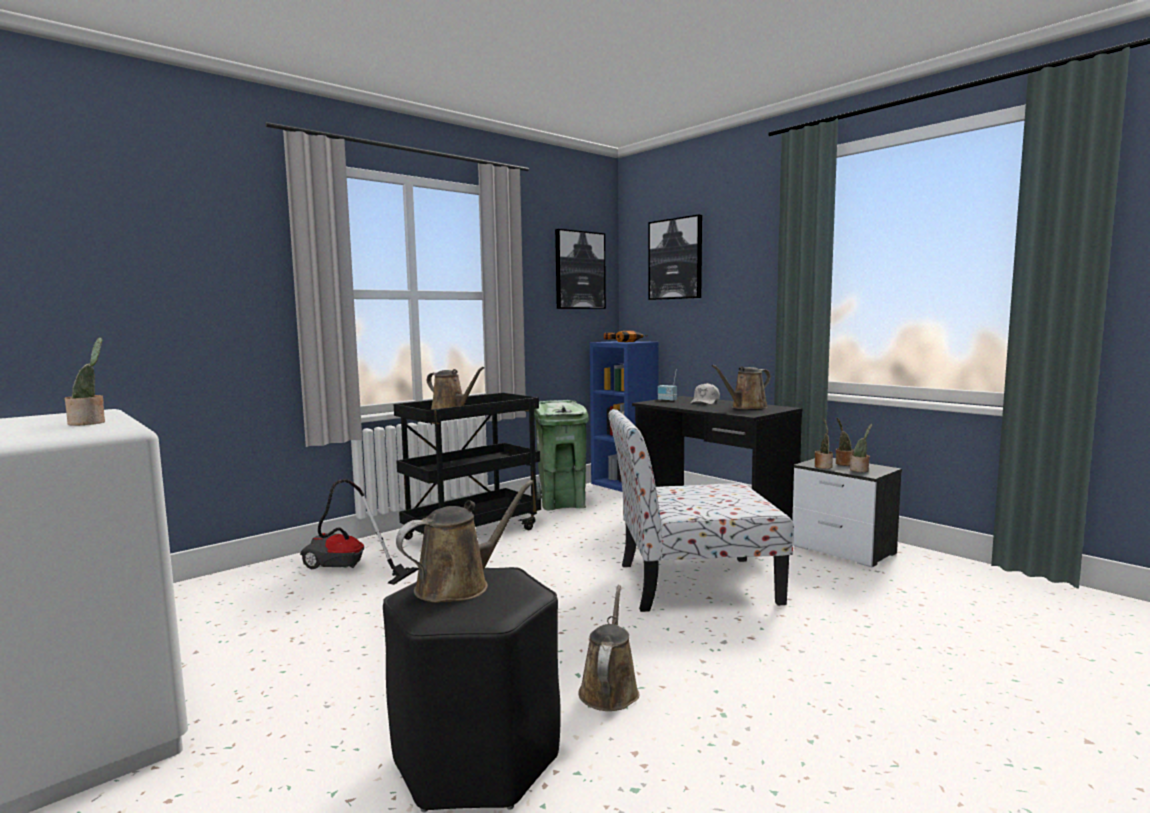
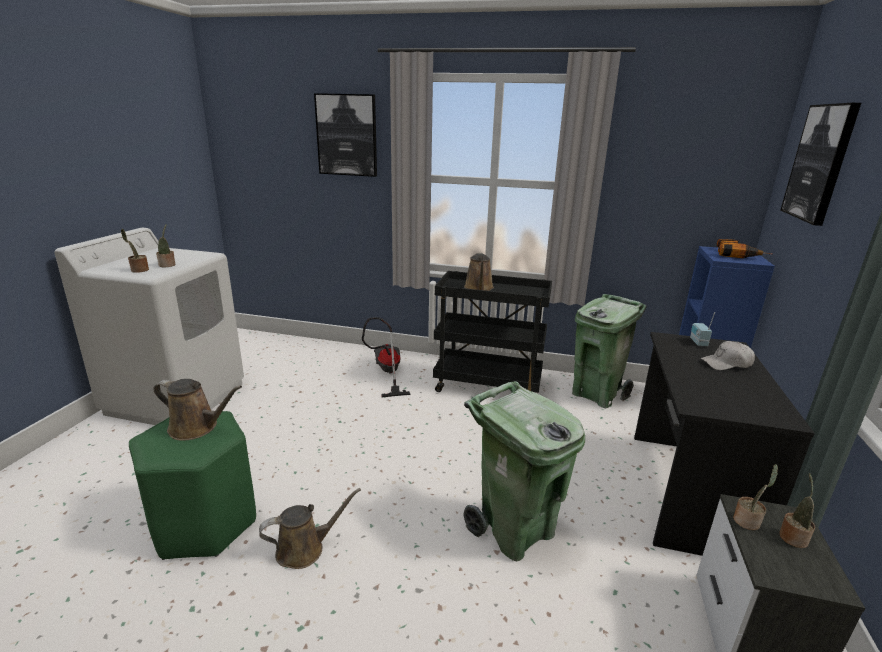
camera: 55 degrees right, 15 degrees up
(475, 758) = (204, 523): black stool -> green stool
(579, 270) = (706, 162): picture -> picture (347, 135)
(692, 584) = (515, 531): chair -> green trash can
(746, 407) = (737, 395): brown watering can -> none
(860, 470) = (779, 561): potted plant -> potted plant (138, 270)

